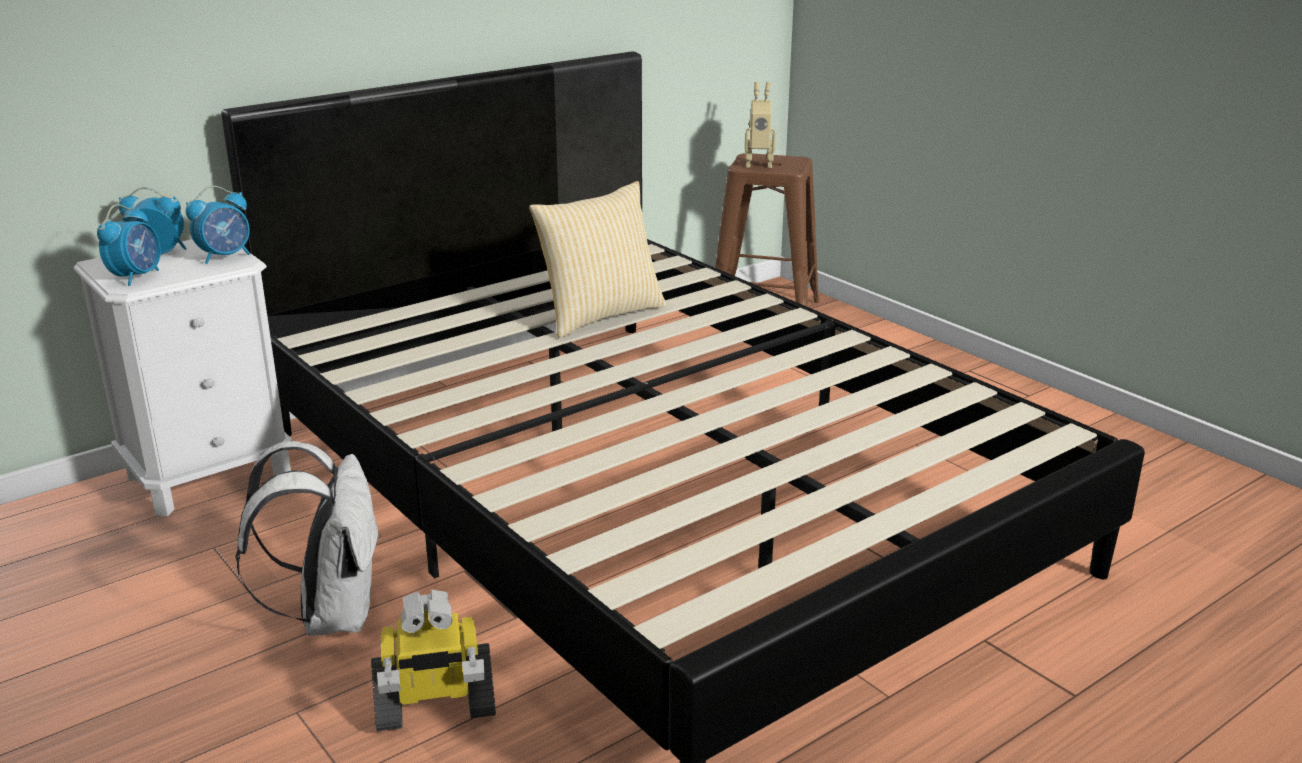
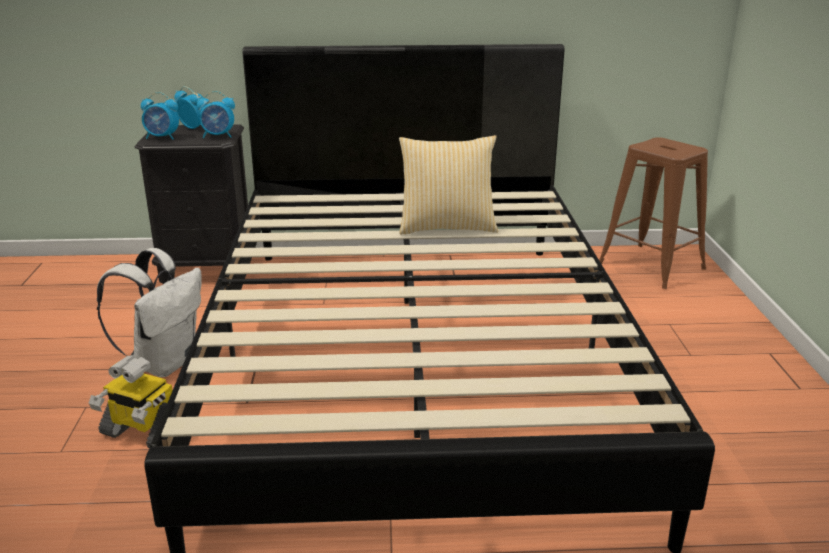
camera: 35 degrees right, 0 degrees up
(137, 277) = (162, 138): alarm clock -> alarm clock turned 45 degrees clockwise
(209, 475) = (207, 269): white nightstand -> black nightstand
(758, 164) = (656, 146): toy robot -> none

